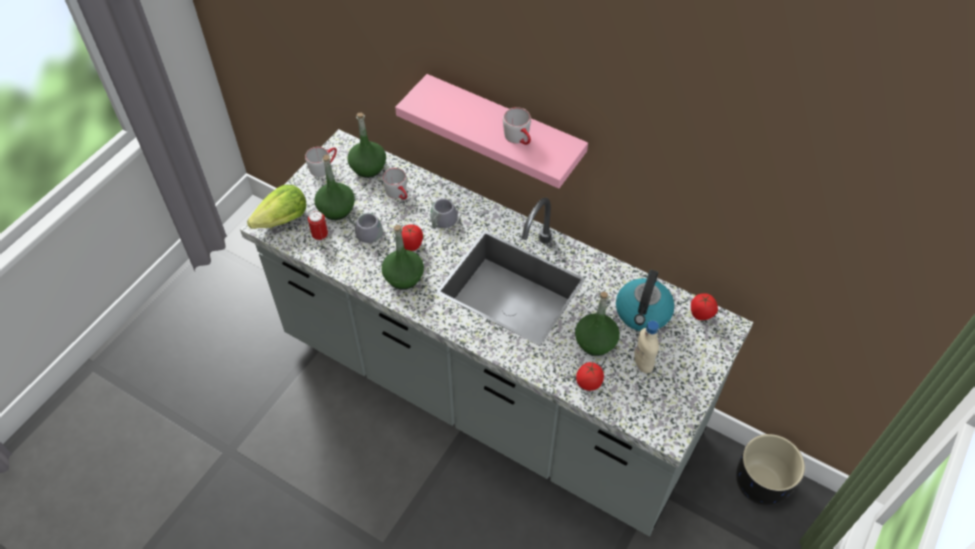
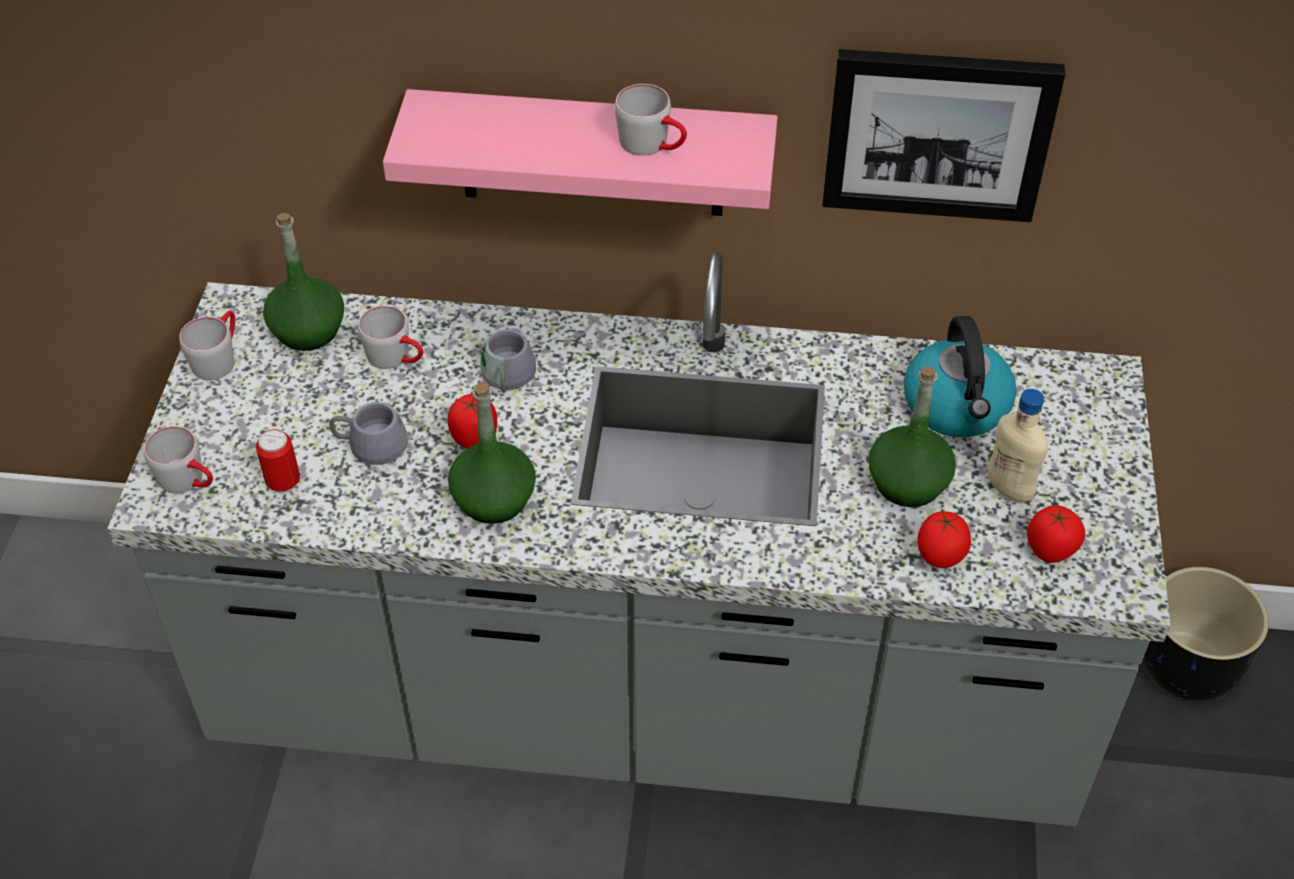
camera: 25 degrees left, 5 degrees down
(283, 220) = (189, 480): lettuce -> grey mug
(336, 209) = (289, 424): green bottle -> none
(663, 178) = (938, 133): none -> picture
(701, 314) = (1052, 374): tomato -> tomato (1050, 551)

